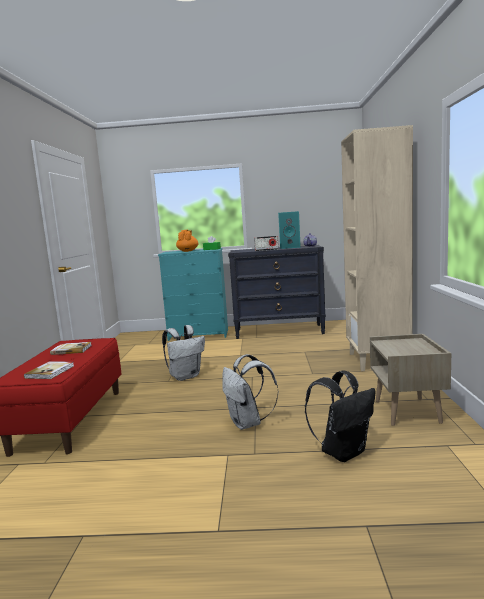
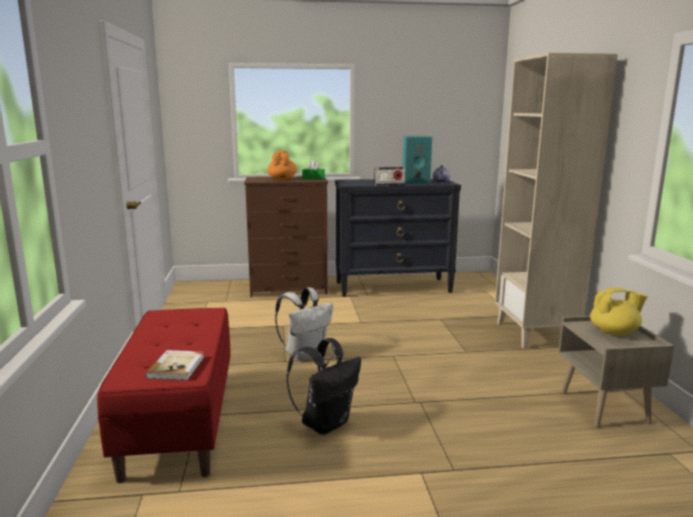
camera: 10 degrees left, 5 degrees up
(71, 350) = (178, 328): book -> none
(199, 335) = (289, 289): turquoise dresser -> brown dresser
(248, 423) = (423, 425): white backpack -> none
(343, 452) = (558, 465): black backpack -> black backpack (325, 423)
(408, 346) = (614, 332): none -> yellow teapot

